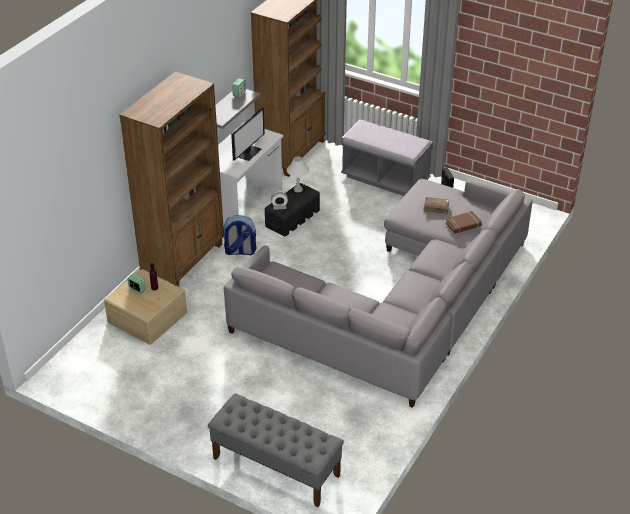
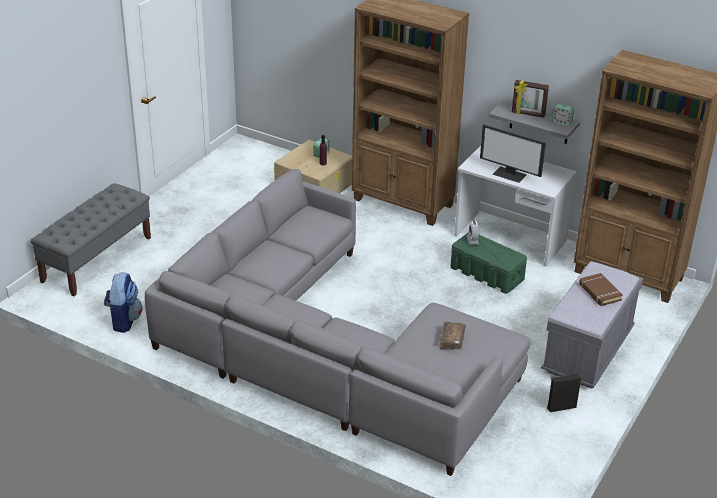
camera: 90 degrees right, 5 degrees down
(225, 108) = (528, 114): none -> picture frame
(239, 251) = (420, 237): backpack -> backpack (124, 320)
(292, 218) = (487, 274): black storage box -> green storage box
(298, 189) = (510, 254): white table lamp -> none
(463, 224) = (415, 361): brown book -> brown book (599, 292)

